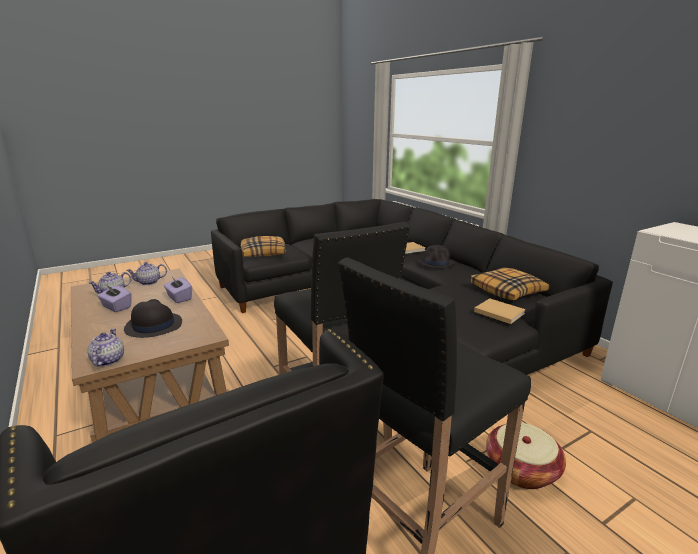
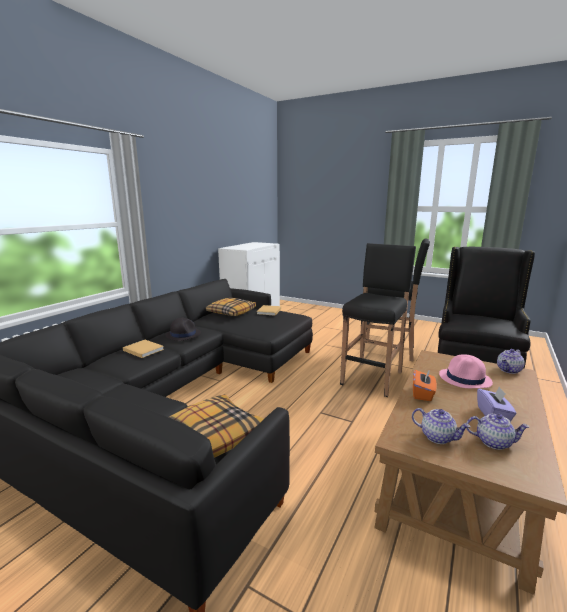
camera: 120 degrees left, 5 degrees down
(153, 326) = (465, 379): black hat -> pink hat
(179, 298) = (422, 394): purple tissue box -> orange tissue box
(521, 470) = (335, 340): basket -> none

